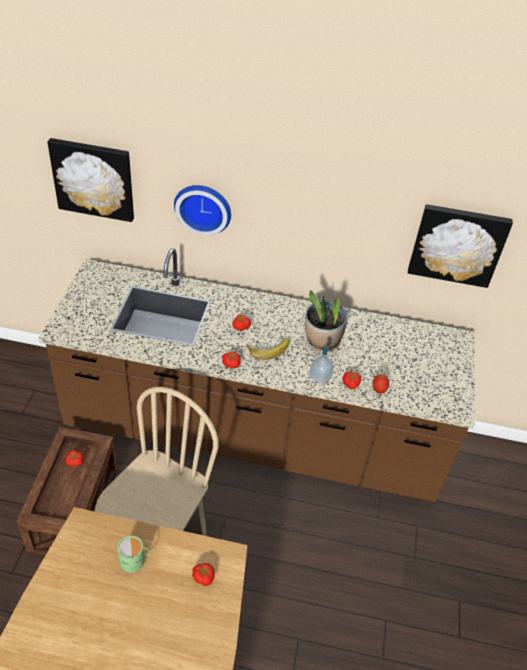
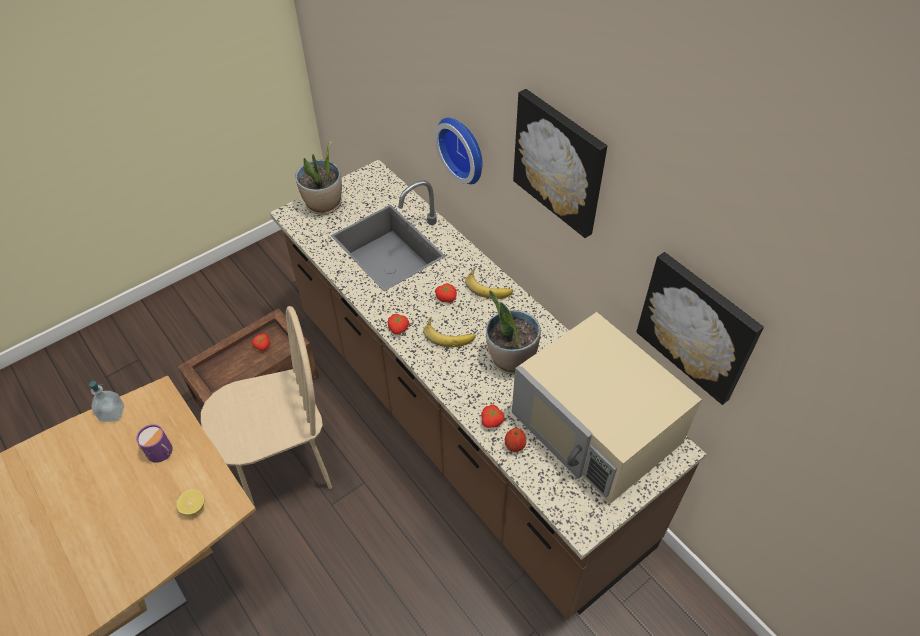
camera: 45 degrees right, 5 degrees up
(79, 310) = (324, 204): none -> potted plant
(94, 178) = (385, 75): picture -> picture (560, 162)
(135, 561) = (161, 452): green mug -> purple mug
(204, 577) = (193, 507): tomato -> lemon
(260, 305) = (489, 286): none -> banana
(320, 377) = (468, 394): soap dispenser -> soap dispenser (112, 413)
(410, 351) = (597, 427): none -> beige microwave

